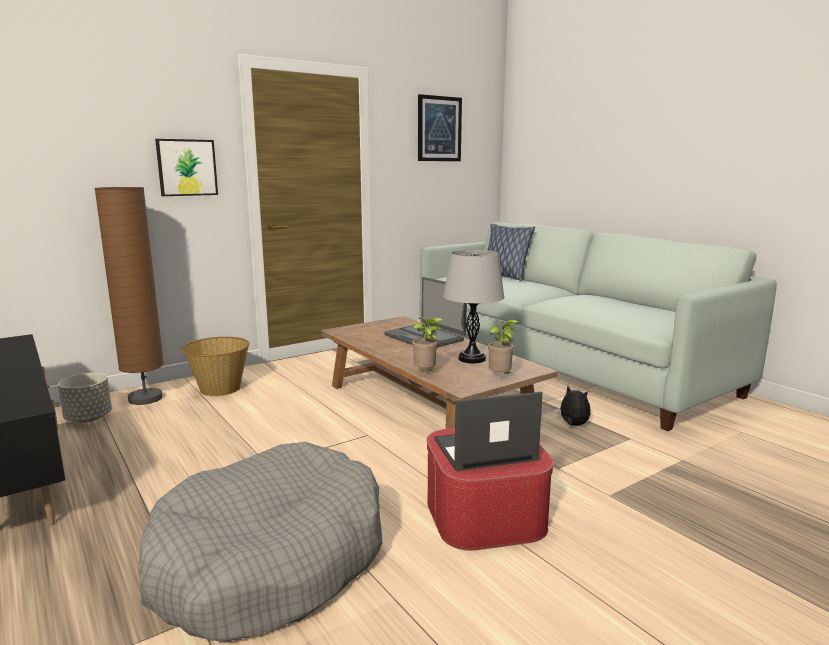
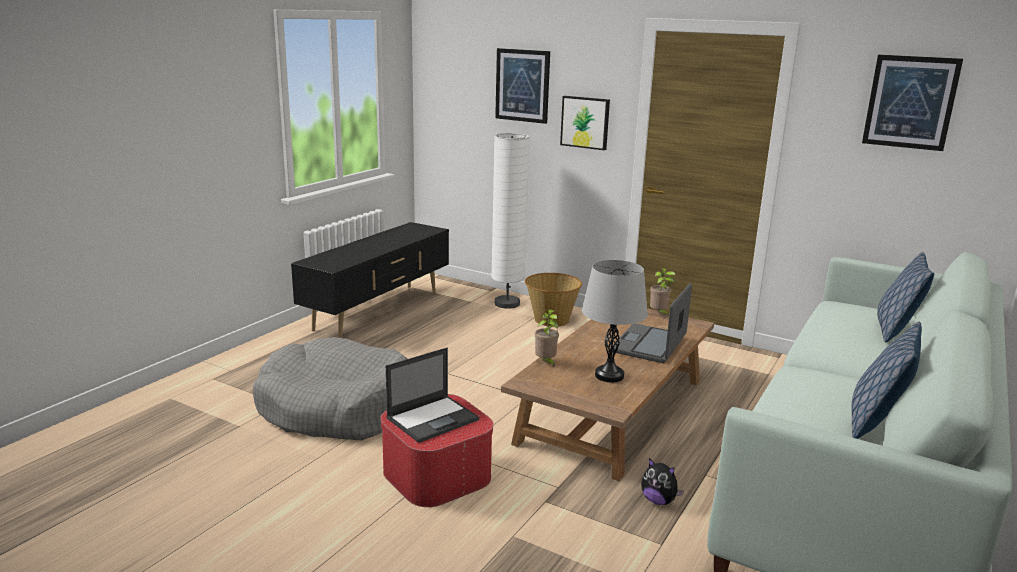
camera: 65 degrees right, 5 degrees up
(89, 418) = (462, 300): grey planter -> none
(91, 129) = (522, 85): none -> picture
(145, 399) = (507, 304): brown floor lamp -> white floor lamp
(483, 450) = (433, 418): laptop -> laptop turned 90 degrees clockwise
(501, 377) = (570, 396): potted plant -> potted plant (659, 314)
(573, 425) = (658, 501): plush toy -> plush toy turned 105 degrees clockwise
(631, 303) = (875, 422): none -> pillow

